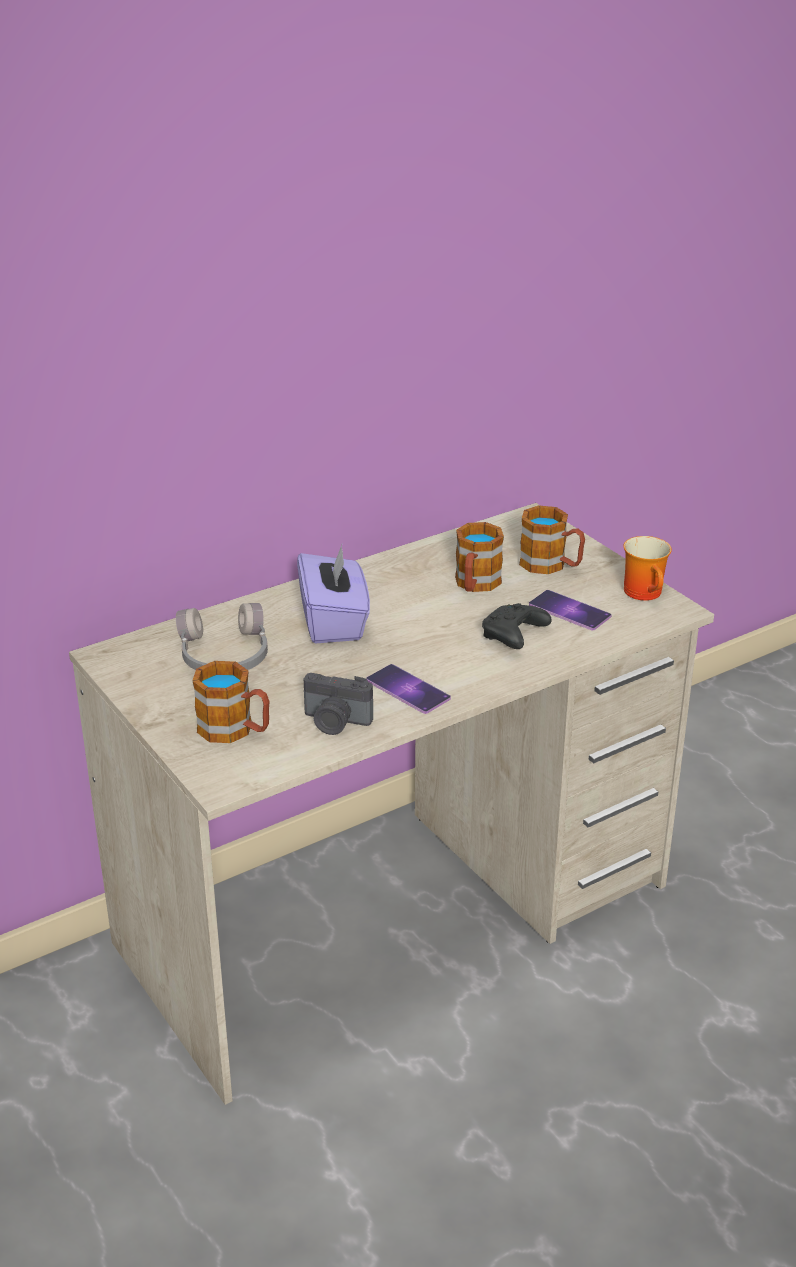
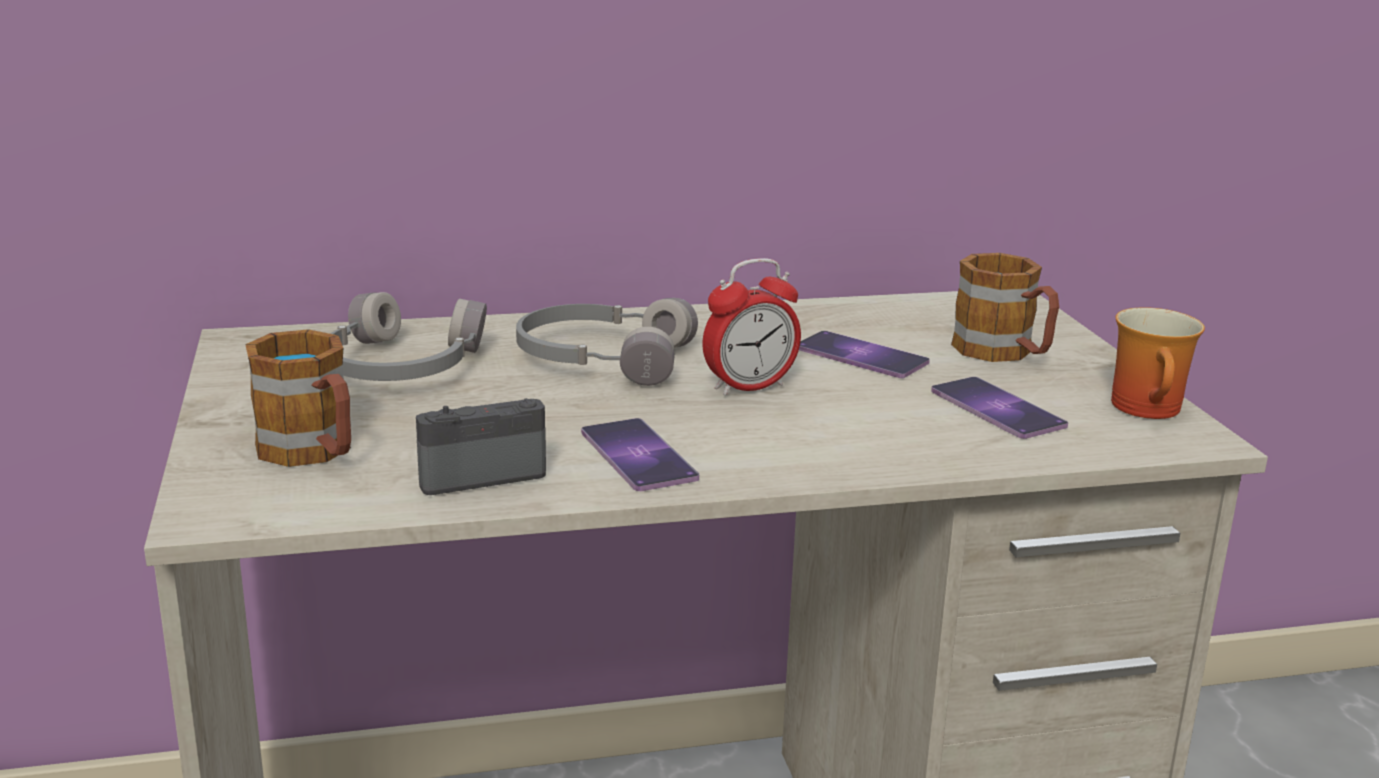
camera: 20 degrees right, 10 degrees down
(334, 622) = (602, 359): purple tissue box -> grey headphones
(335, 722) = (478, 473): camera -> camera turned 120 degrees clockwise
(431, 625) = (749, 387): none -> alarm clock
(475, 585) = (861, 355): mug -> phone
(513, 637) = (874, 423): black game controller -> none

